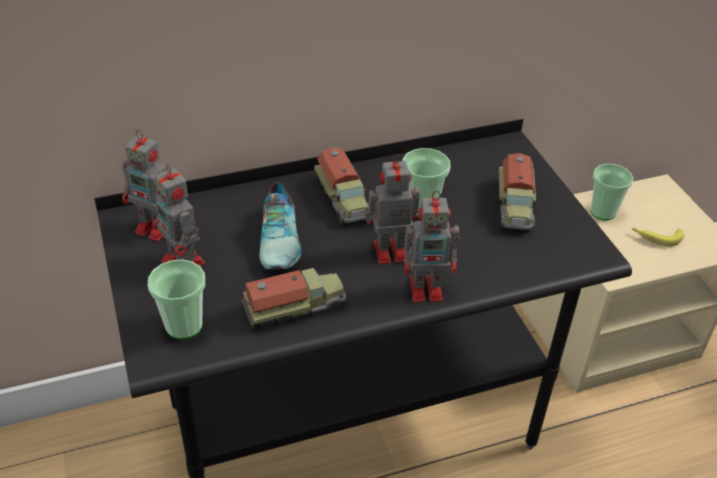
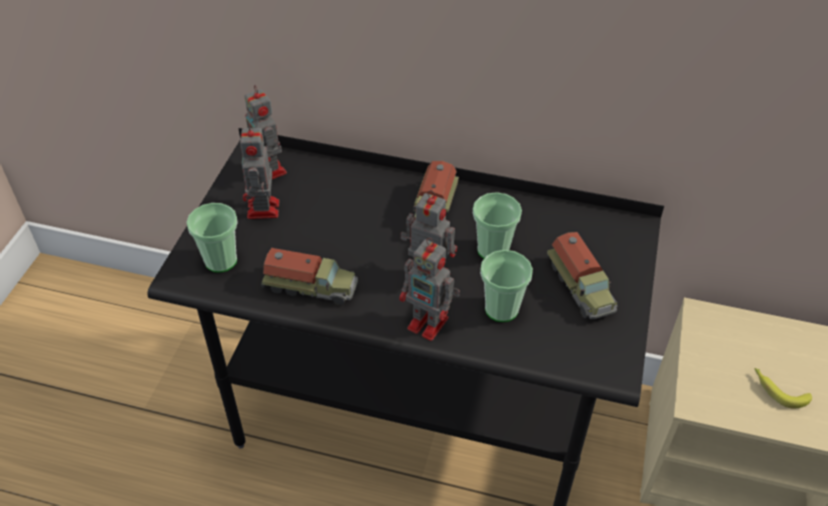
camera: 35 degrees right, 5 degrees up
(281, 239) = (351, 224): shoe -> none
(515, 206) = (581, 287): toy truck -> toy truck turned 60 degrees counterclockwise
(603, 212) = (742, 338): cup -> cup (501, 309)

